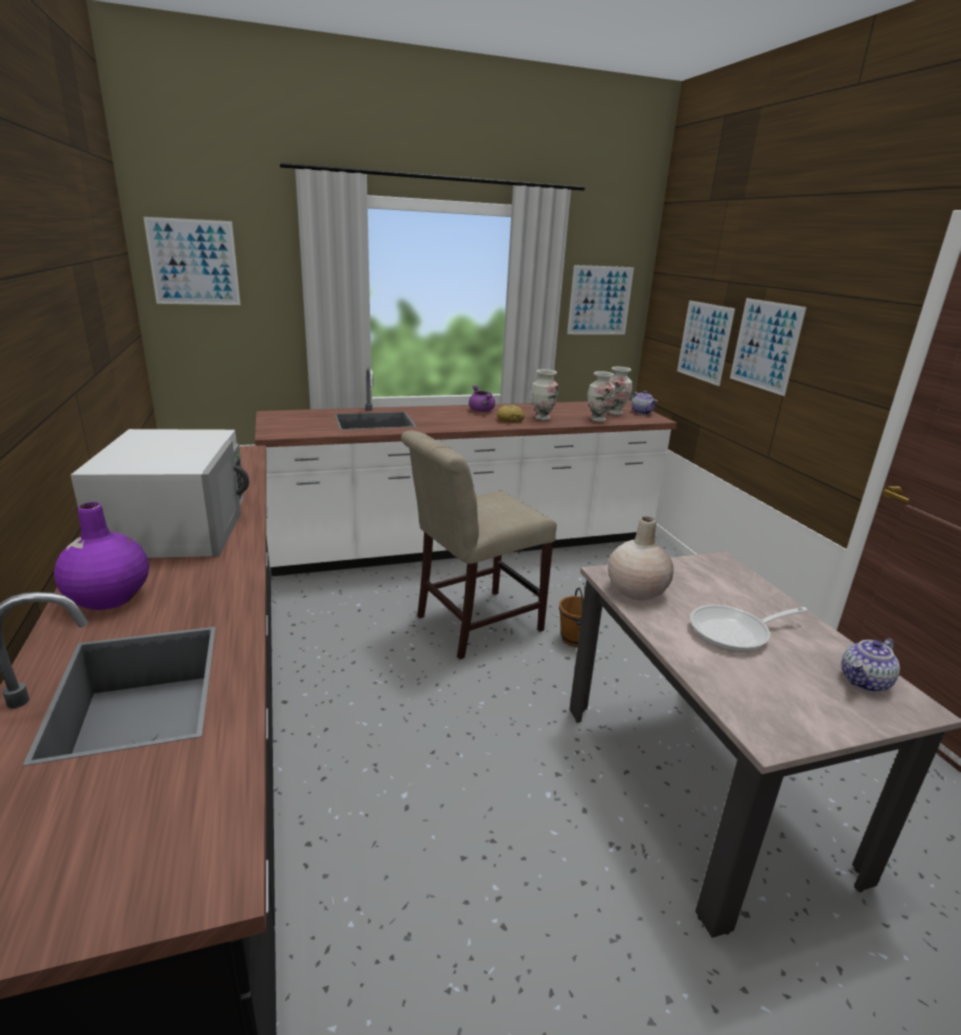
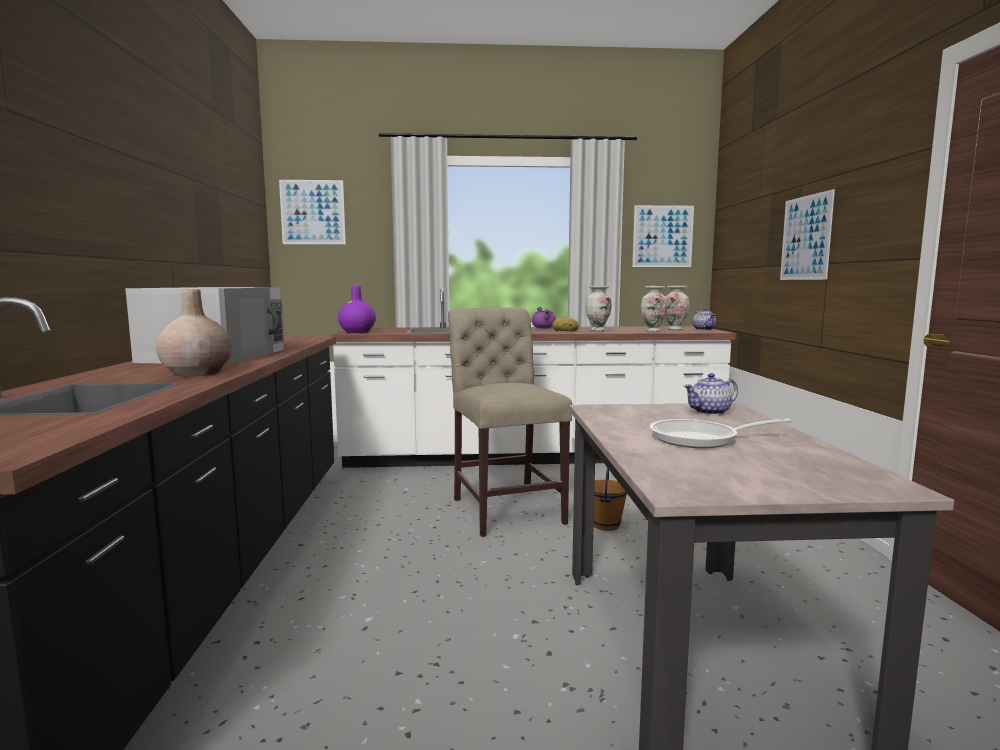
camera: 15 degrees right, 15 degrees down
(109, 597) = (121, 373): purple vase -> purple vase (357, 332)
(472, 624) = (505, 508): beige chair -> beige chair turned 90 degrees clockwise
(636, 590) = (613, 416): beige vase -> beige vase (197, 373)
(704, 342) = (757, 254): picture -> none
(865, 682) = (836, 470): teapot -> teapot (710, 412)

